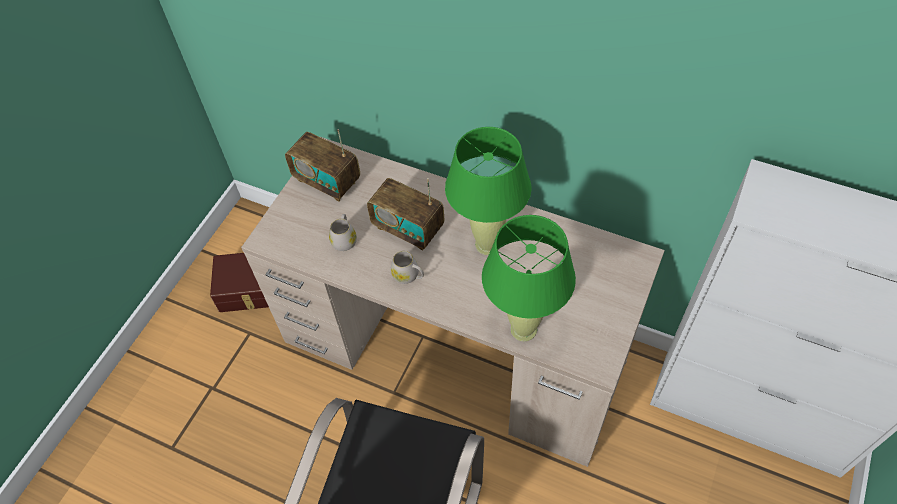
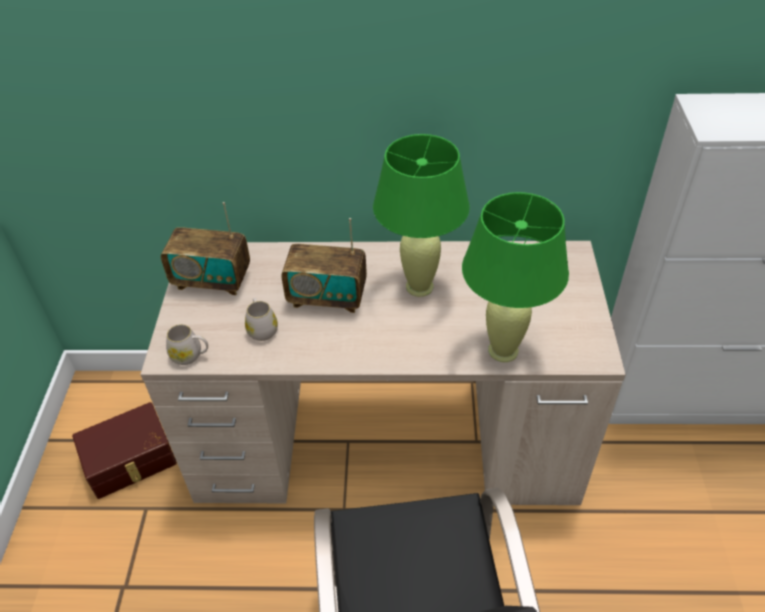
camera: 25 degrees left, 10 degrees down
(408, 276) = (353, 341): white mug -> white mug (190, 355)

